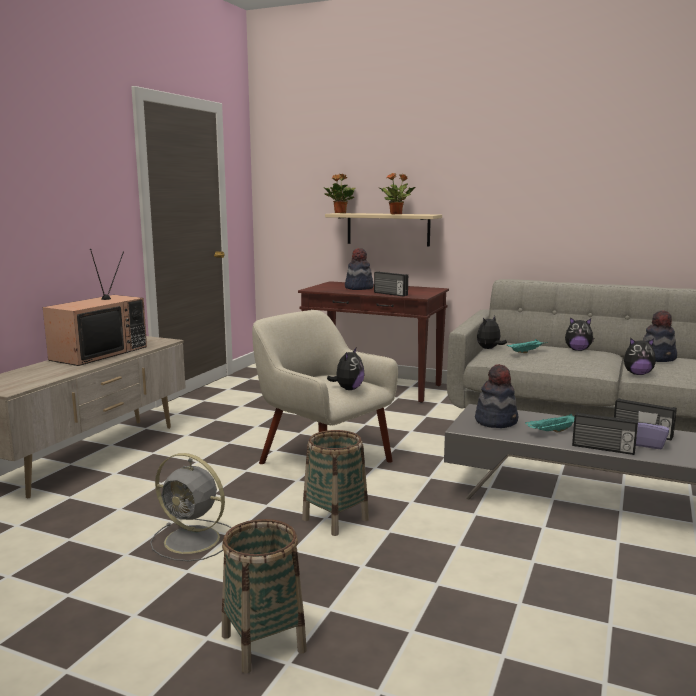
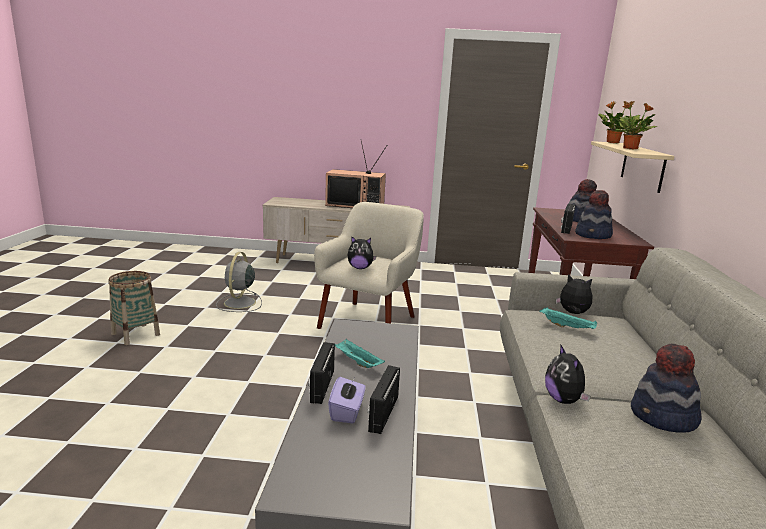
camera: 70 degrees right, 5 degrees up
(335, 519) = (276, 336): basket -> none
(496, 421) = (372, 337): hat -> hat (593, 235)
(577, 350) = (633, 360): plush toy -> none

